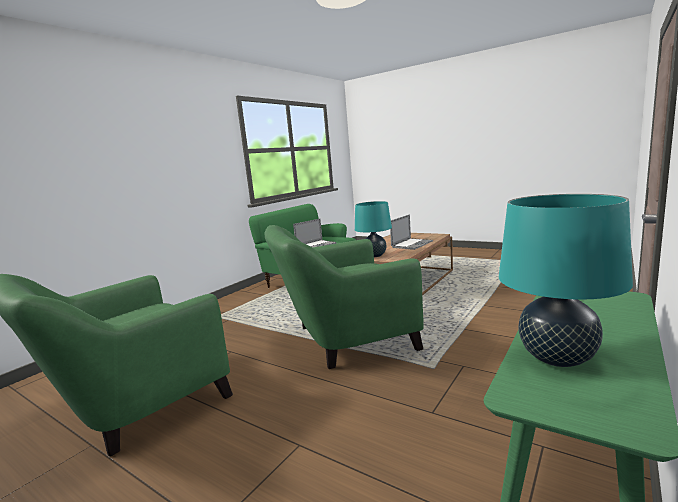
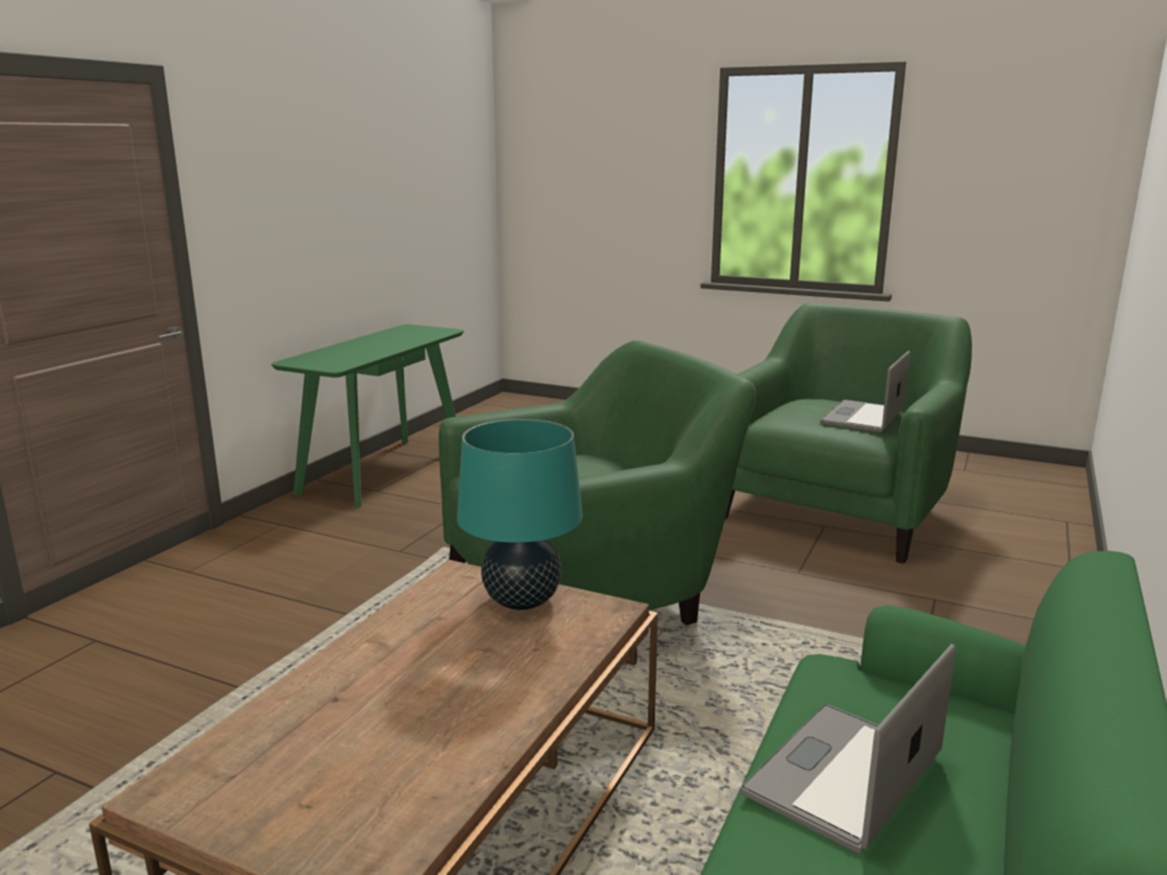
camera: 170 degrees right, 5 degrees up
(412, 244) = (365, 680): laptop -> laptop (863, 417)
(557, 358) = (408, 339): turquoise table lamp -> none

